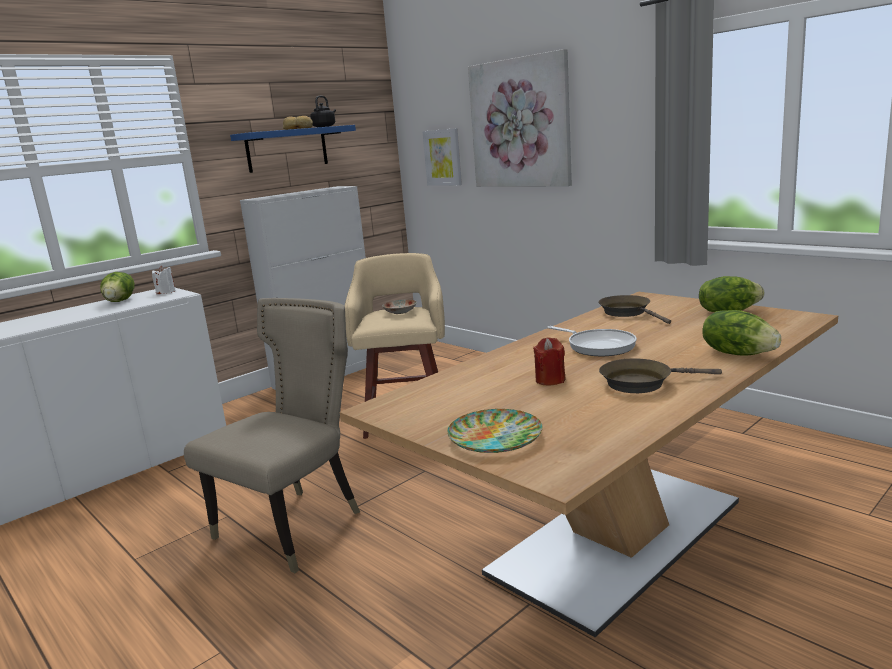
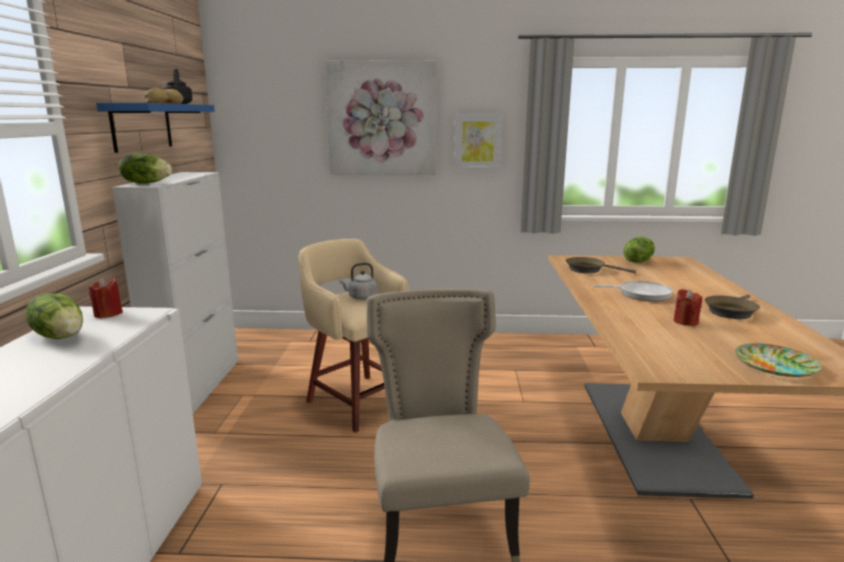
camera: 45 degrees left, 0 degrees up
(166, 292) = (108, 314): white candle -> red candle
(399, 312) = (361, 297): plate -> grey kettle
(443, 157) = (282, 145): picture -> picture (477, 141)
(738, 353) = (716, 285): lettuce -> lettuce (146, 183)

